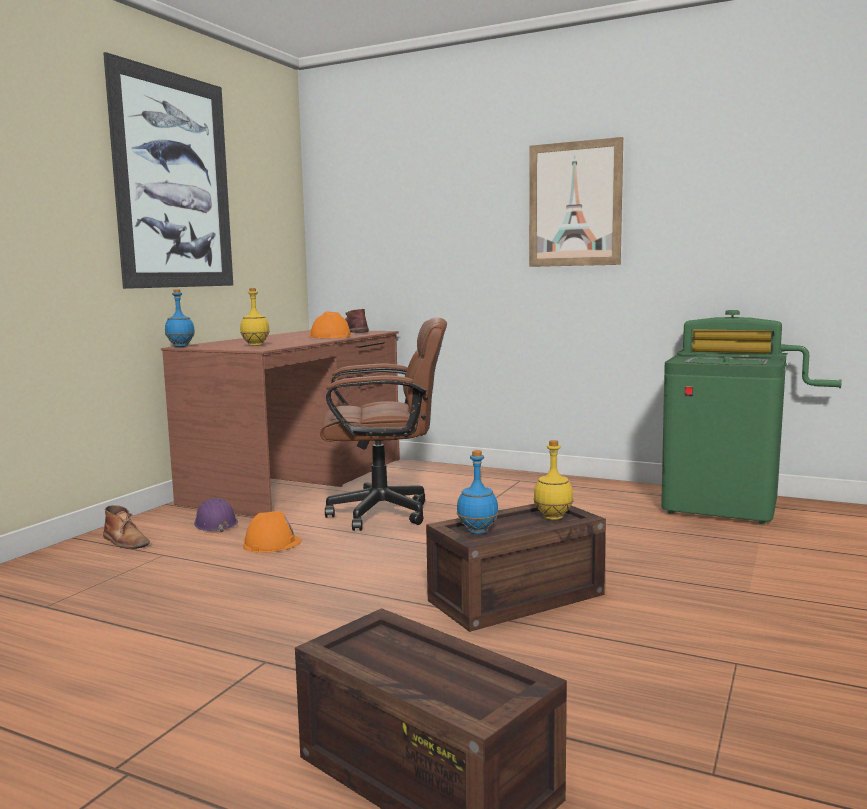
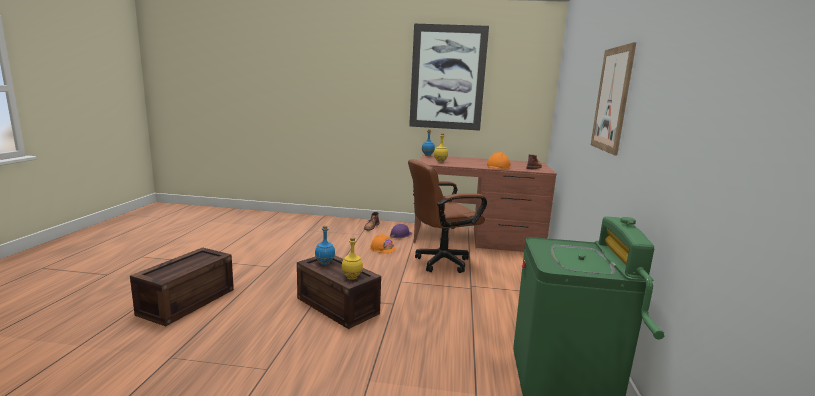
camera: 70 degrees right, 5 degrees up
(386, 513) = (440, 264): brown office chair -> brown office chair turned 90 degrees clockwise

